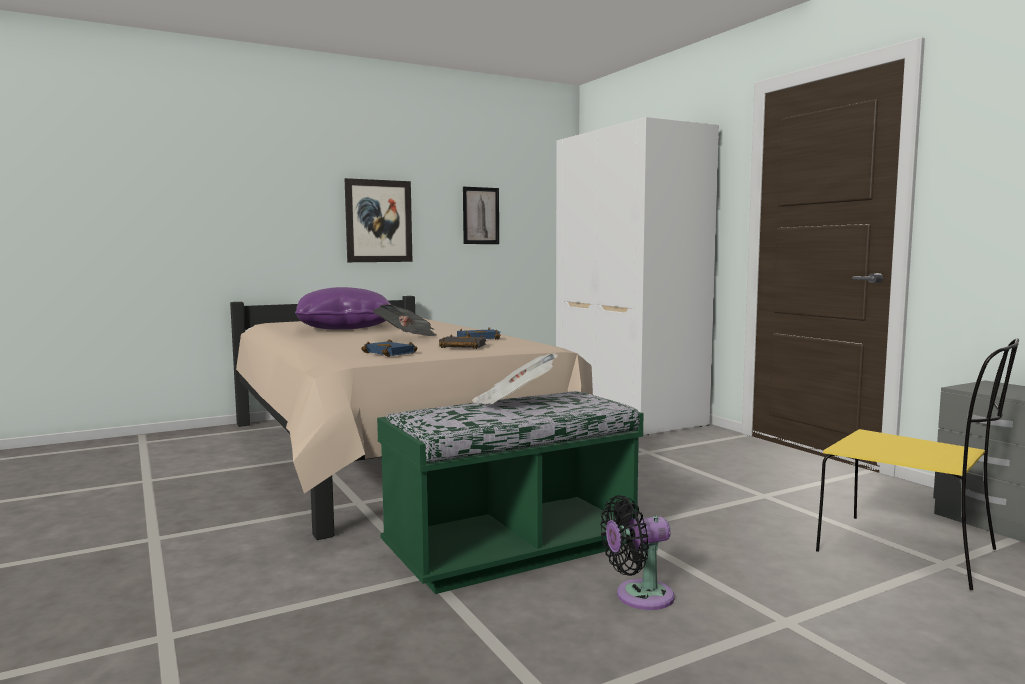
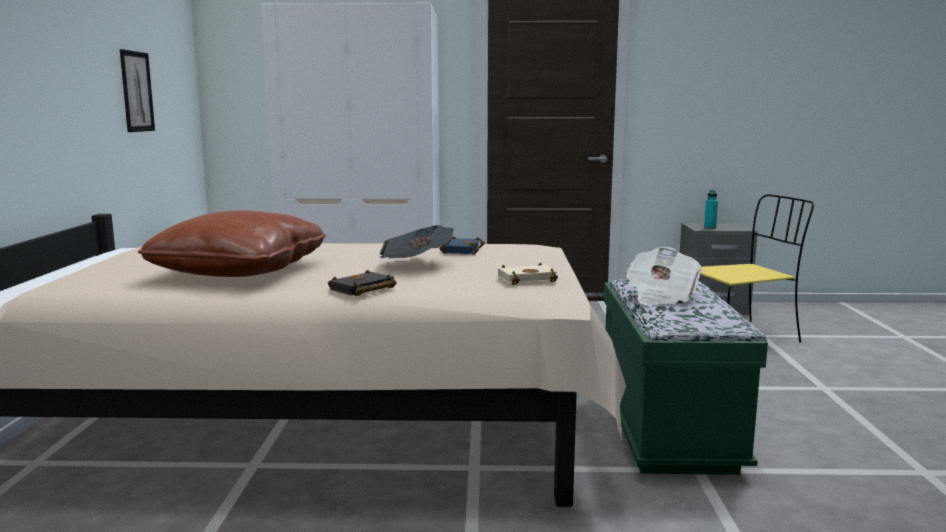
camera: 60 degrees left, 5 degrees up
(344, 328) = (240, 271): purple pillow -> brown pillow
(378, 221) = (51, 100): picture -> none
(392, 353) = (527, 279): blue book -> beige book
(461, 346) = (516, 260): black book -> black book (362, 289)
(638, 596) = (775, 412): black fan -> none
(988, 389) = (710, 228): none -> turquoise bottle

